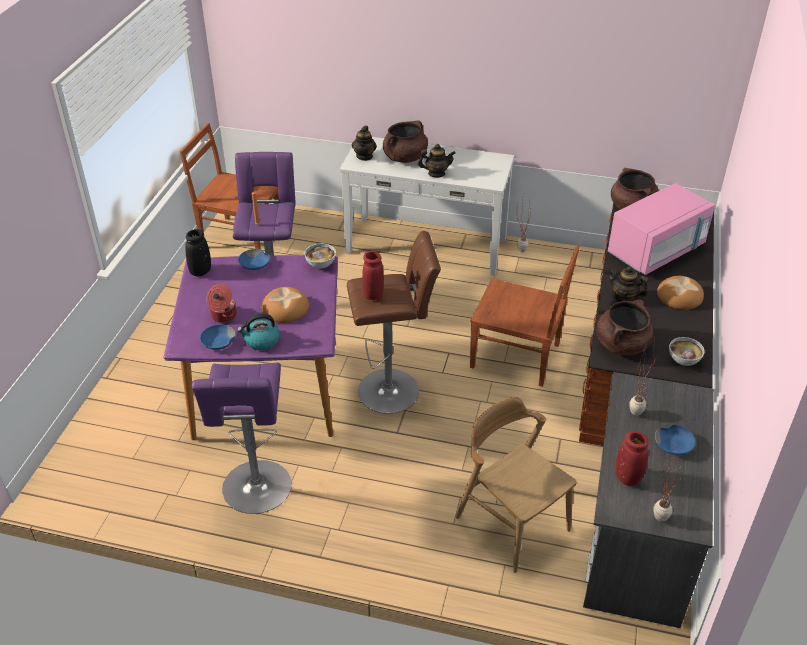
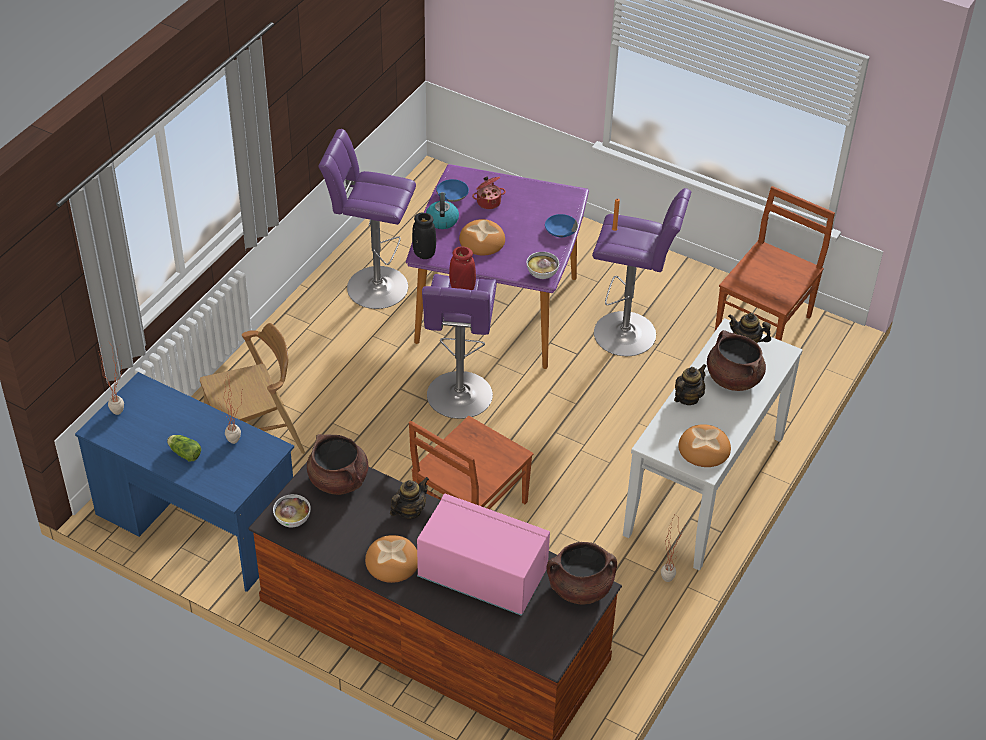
camera: 105 degrees right, 5 degrees up
(200, 271) = (562, 195): black vase -> black vase (424, 253)
(393, 390) = (459, 398): brown stool -> purple stool
(436, 173) = (687, 398): teapot -> teapot turned 150 degrees counterclockwise
(483, 161) = (704, 448): none -> bread
(627, 477) = (168, 408): red vase -> none
(636, 536) = (197, 523): grey desk -> blue desk
(656, 251) = (482, 575): pink microwave -> pink microwave turned 135 degrees clockwise
(674, 445) = (184, 453): blue bowl -> lettuce

